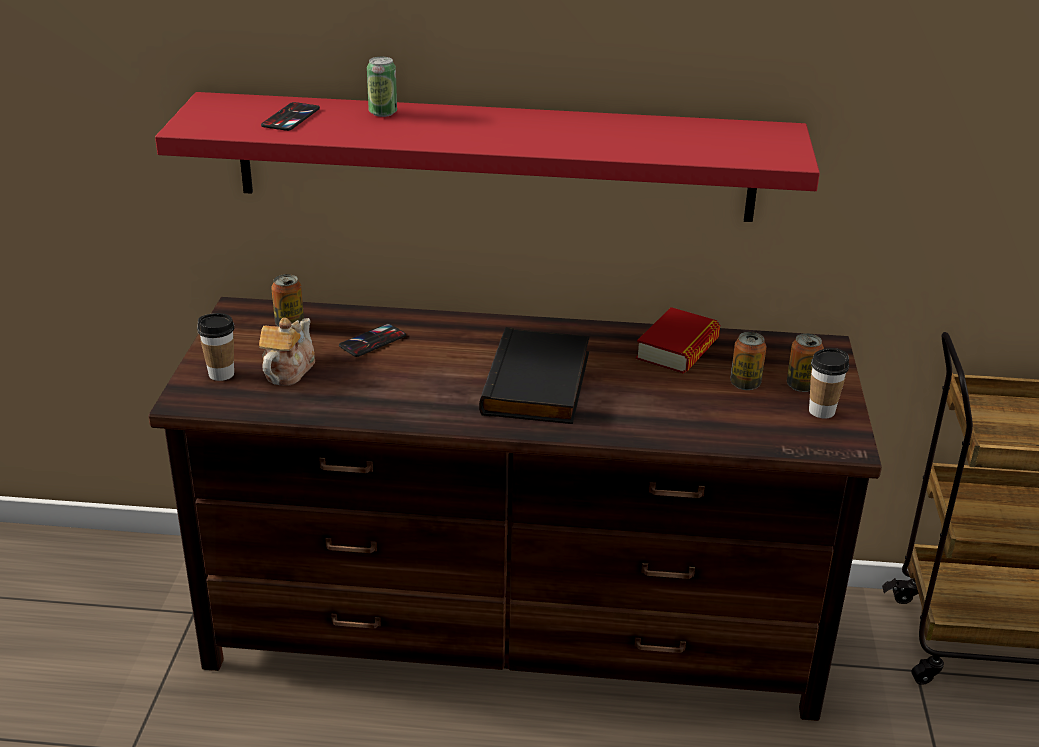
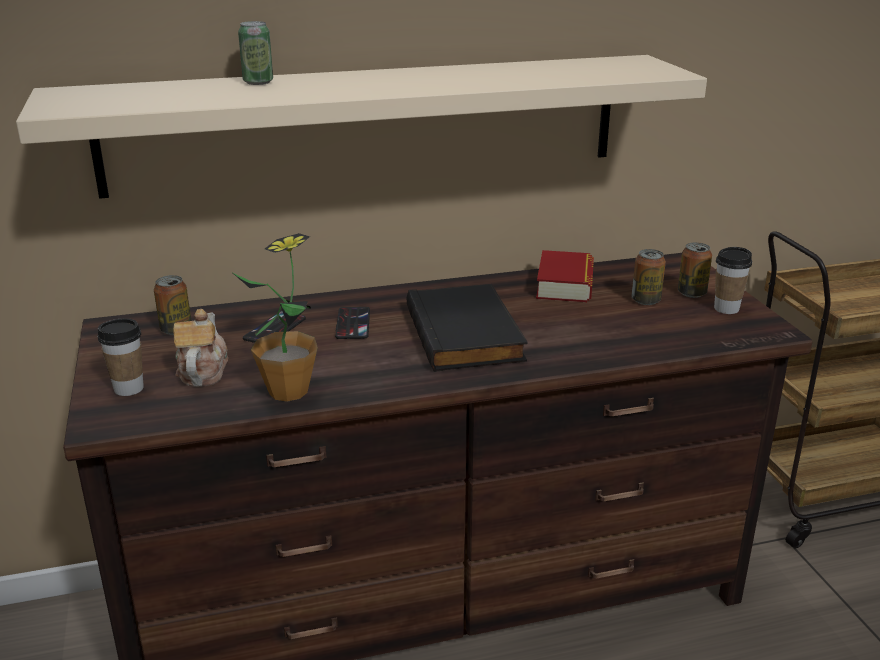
camera: 20 degrees left, 5 degrees down
(290, 117) = (163, 94): phone -> phone (353, 323)
(346, 406) = (288, 391): none -> potted plant
(495, 157) = (366, 124): red shelf -> beige shelf

